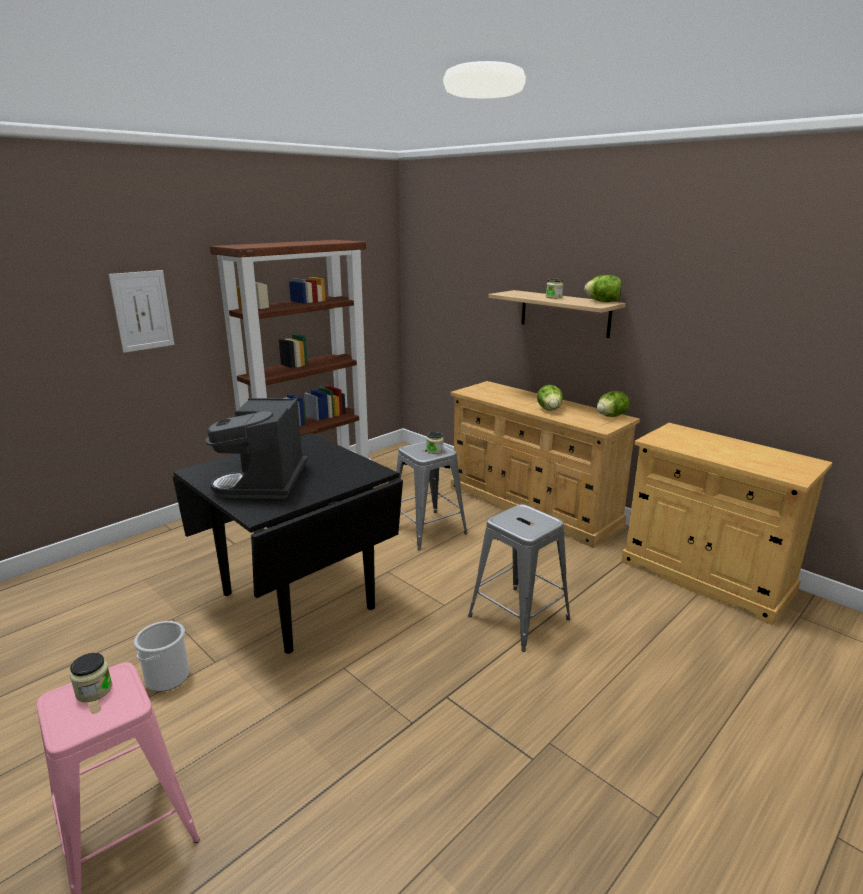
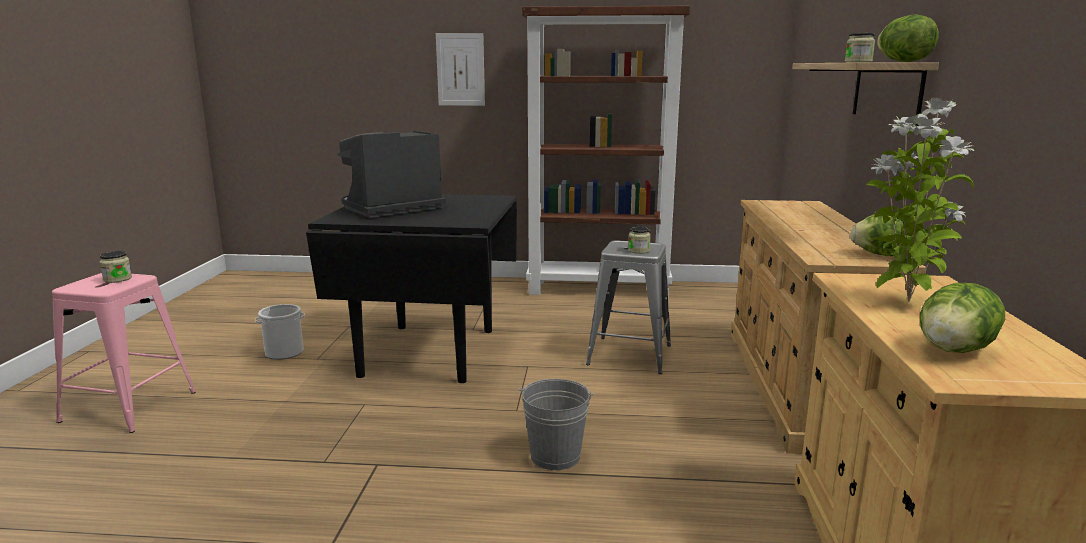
camera: 50 degrees right, 5 degrees down
(518, 617) = (555, 456): grey stool -> grey bucket
(549, 410) = (809, 232): lettuce -> lettuce (954, 350)
(697, 444) = (904, 301): none -> potted plant

